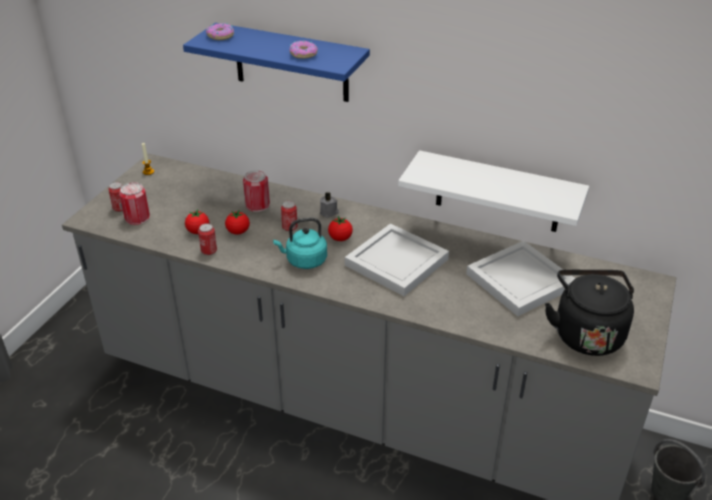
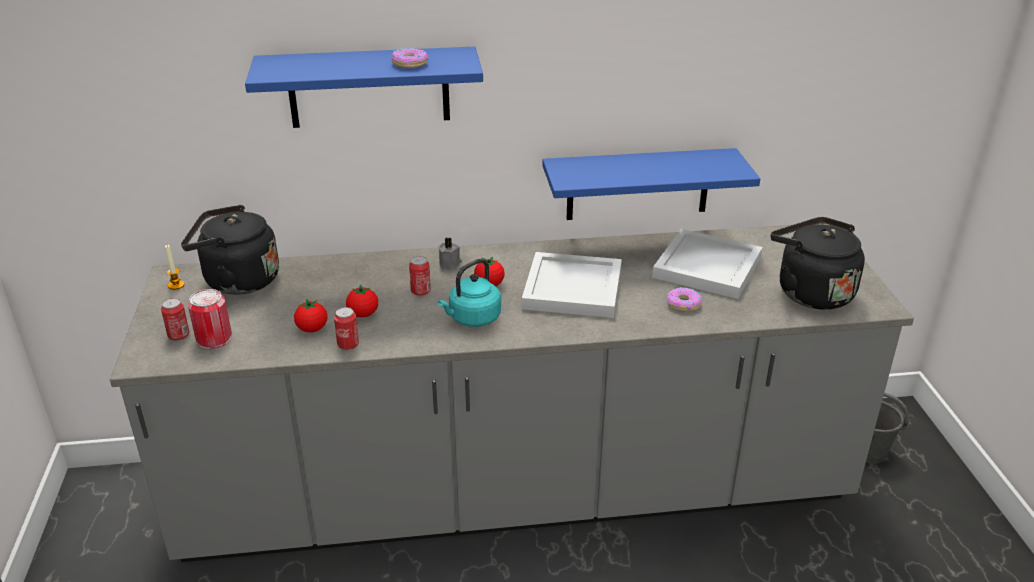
camera: 30 degrees left, 5 degrees down
(185, 180) = (237, 281): none -> black kettle
(220, 36) = (282, 66): donut -> donut (683, 304)
(257, 205) = (358, 280): can -> none
(498, 192) = (638, 184): white shelf -> blue shelf

